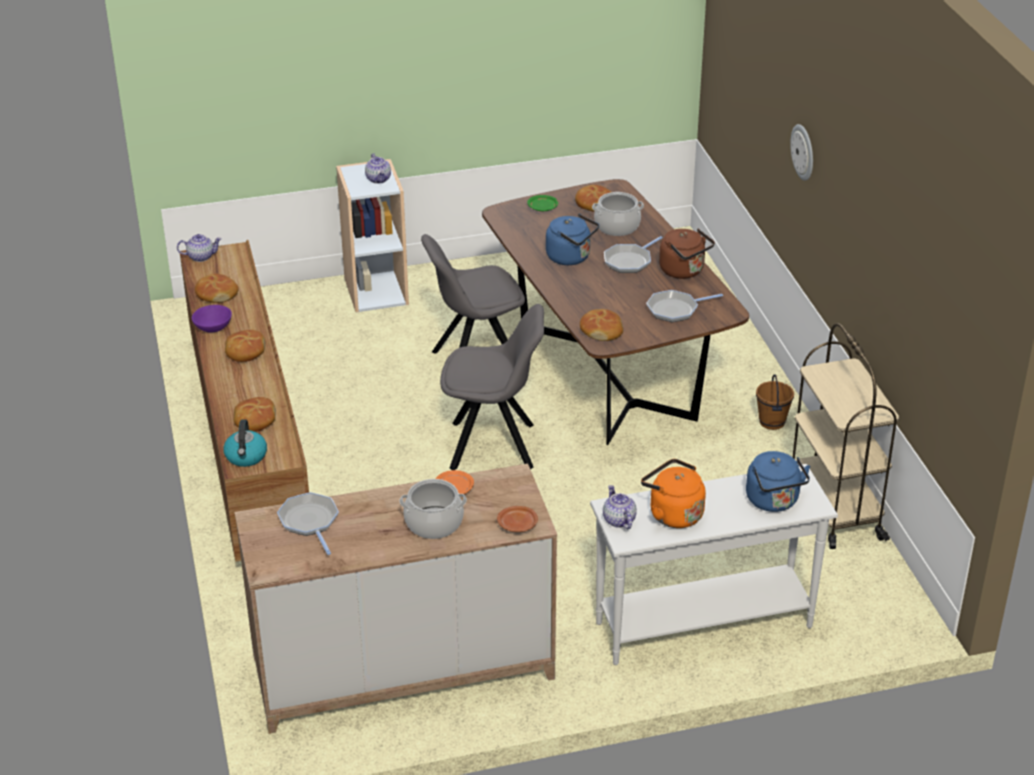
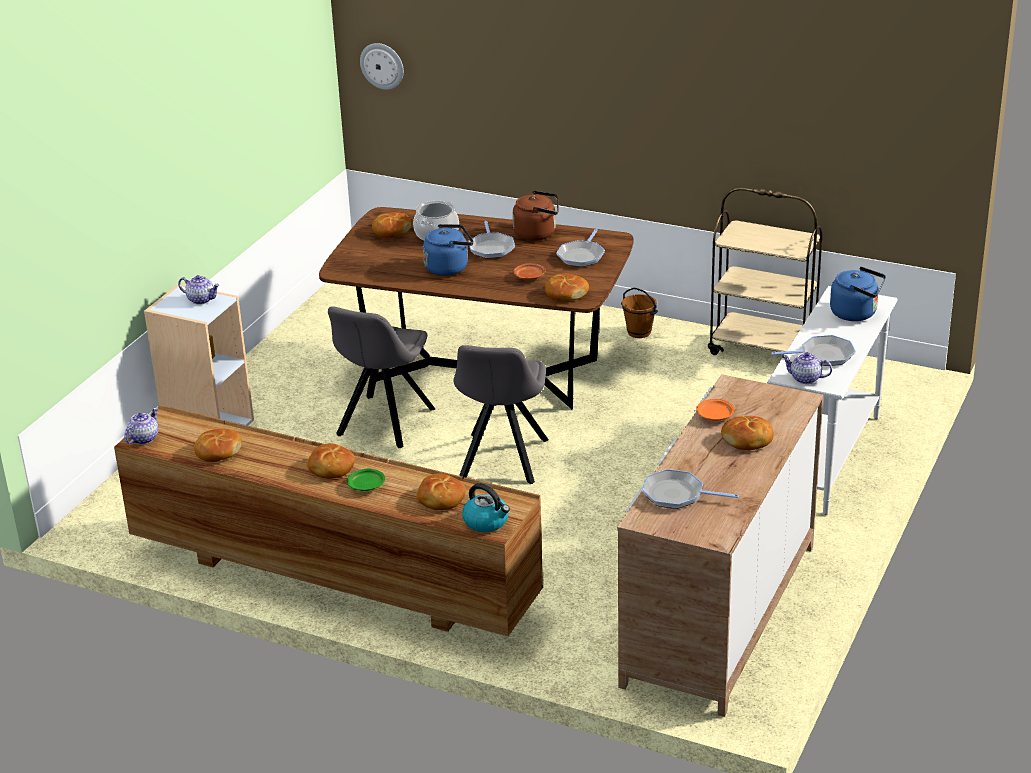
camera: 50 degrees left, 5 degrees down
(213, 327) = (268, 471): purple bowl -> none
(433, 523) = (748, 440): cooking pot -> bread
(493, 446) = (503, 459): grey chair -> grey chair turned 150 degrees clockwise
(518, 525) = (793, 406): brown plate -> brown plate (529, 276)
(543, 208) = (361, 252): green plate -> green plate (367, 485)
(673, 513) = (824, 355): orange kettle -> frying pan
(803, 152) = (580, 87): wall clock -> wall clock (382, 65)

